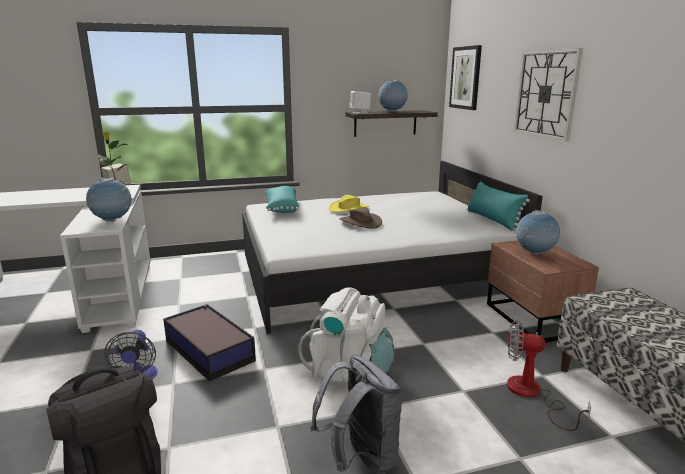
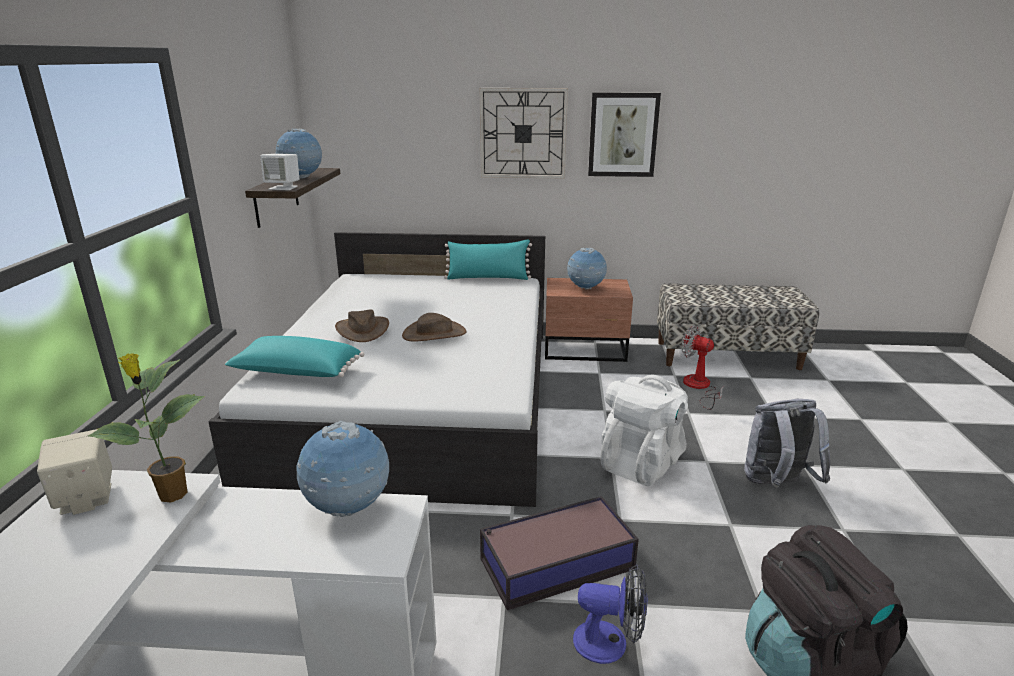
camera: 70 degrees left, 5 degrees up
(349, 208) = (362, 330): yellow hat -> brown hat
(465, 78) = (359, 117): picture -> picture (623, 135)
(532, 394) = (699, 387): fan -> fan turned 90 degrees clockwise

